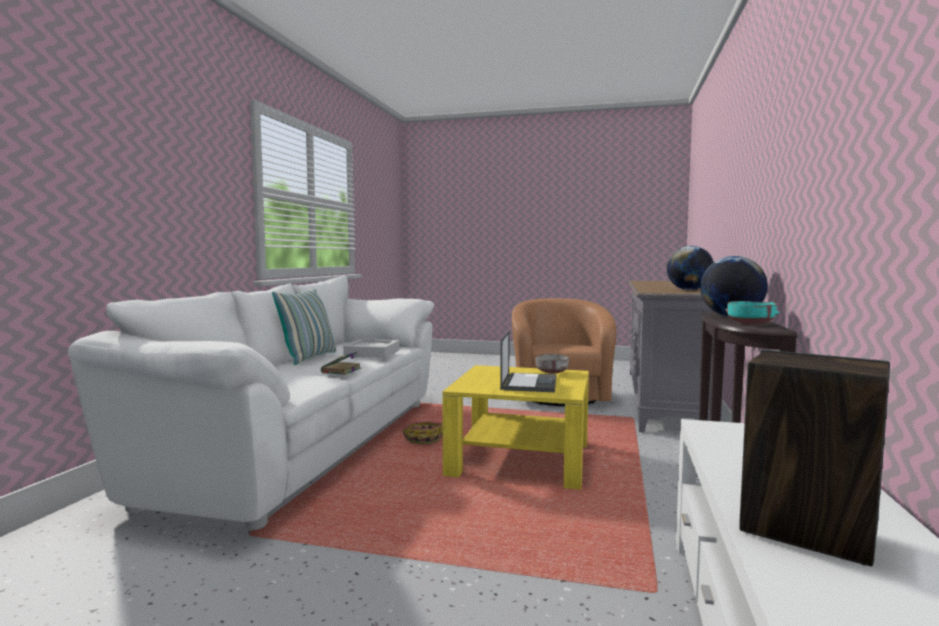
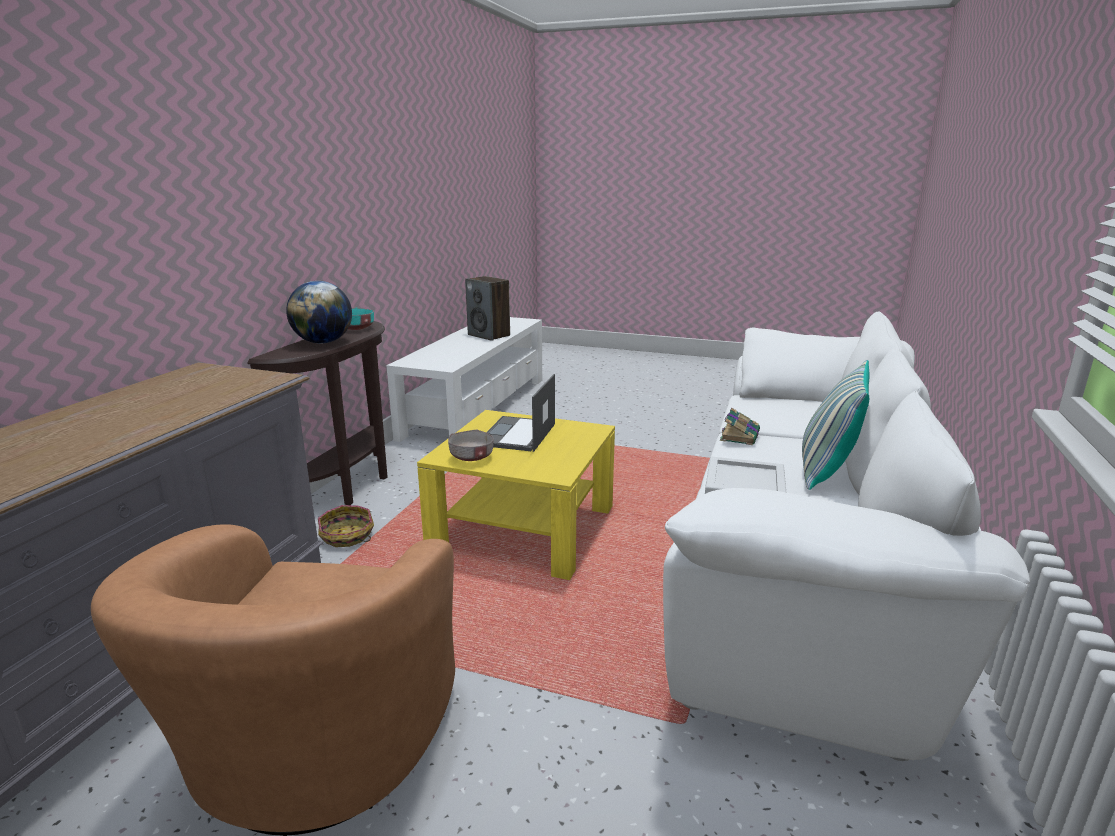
camera: 175 degrees left, 15 degrees up
(423, 439) = (645, 572): basket -> basket (347, 536)
(689, 290) = (150, 395): globe -> none

